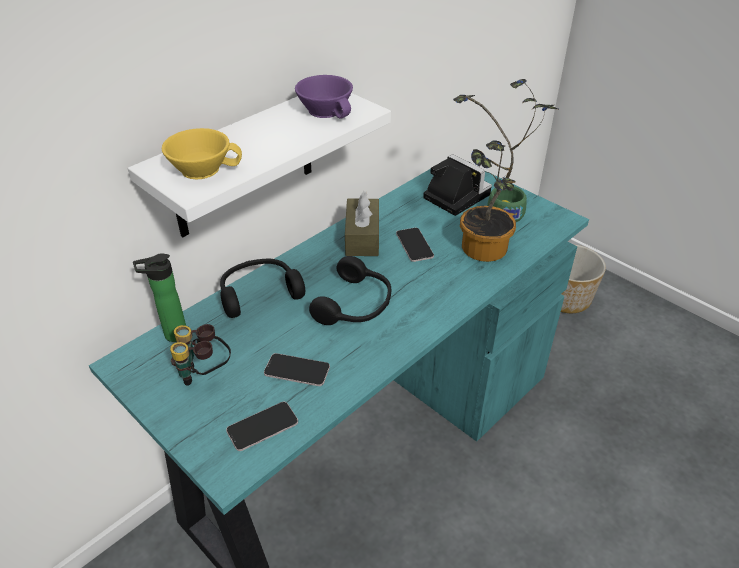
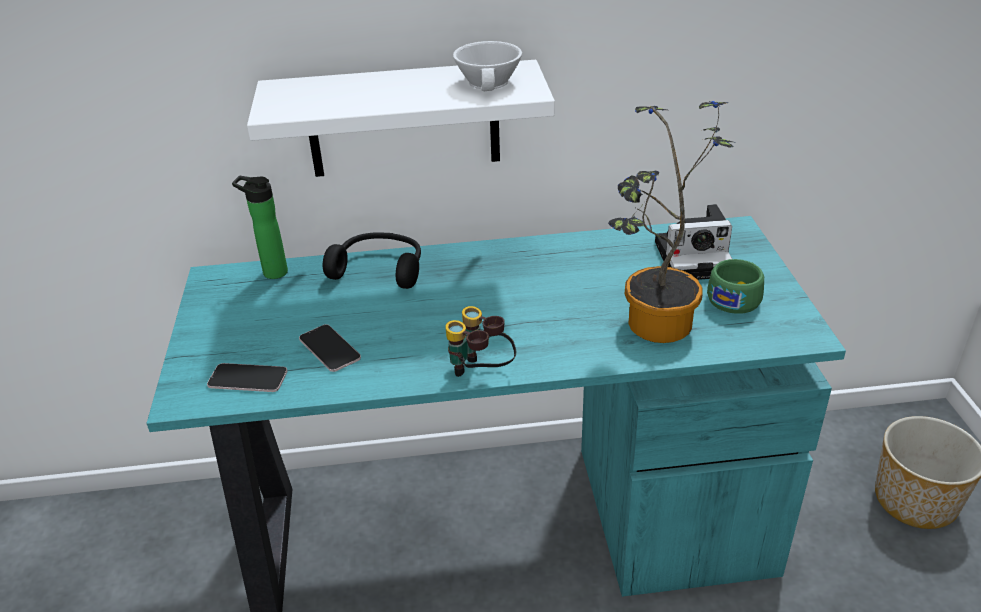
camera: 40 degrees right, 5 degrees down
(203, 167) = (308, 98): yellow cup -> none
(204, 374) = (257, 314): binoculars -> binoculars (480, 374)
(328, 110) = (491, 82): purple cup -> white cup
(356, 305) = (451, 319): black headphones -> none
(362, 237) = (537, 259): brown tissue box -> none
(414, 245) = (583, 289): phone -> none
(454, 195) = (695, 257): camera -> camera turned 90 degrees clockwise

